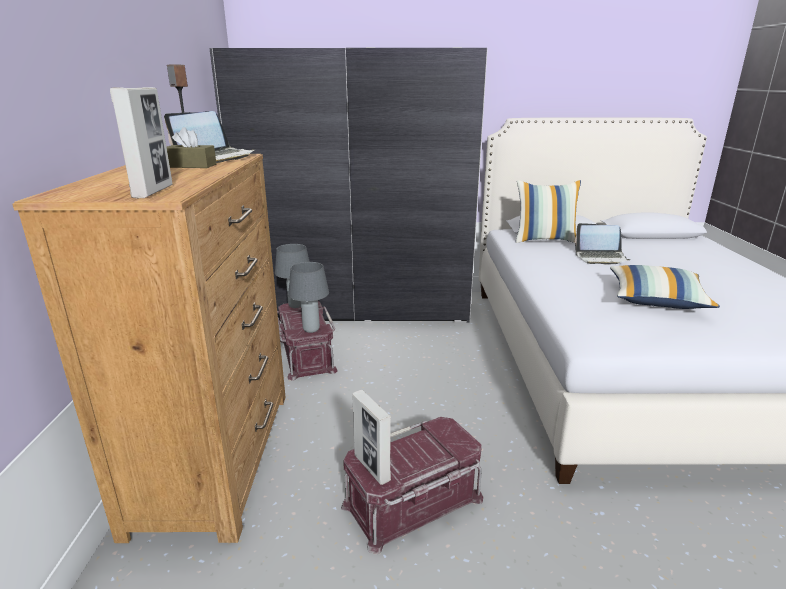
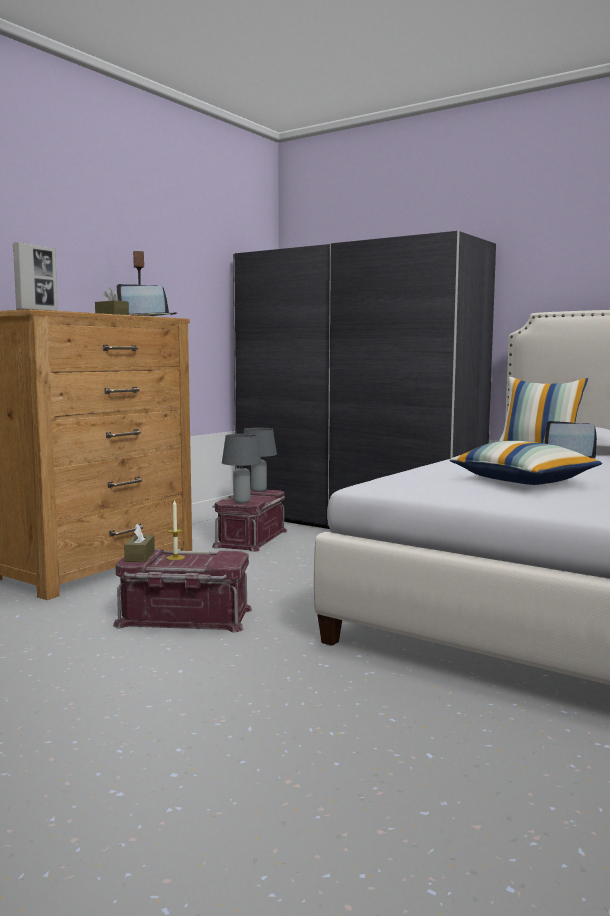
camera: 35 degrees right, 15 degrees down
(372, 468) = (140, 556): picture frame -> brown tissue box
(399, 451) = (175, 557): none -> candle

